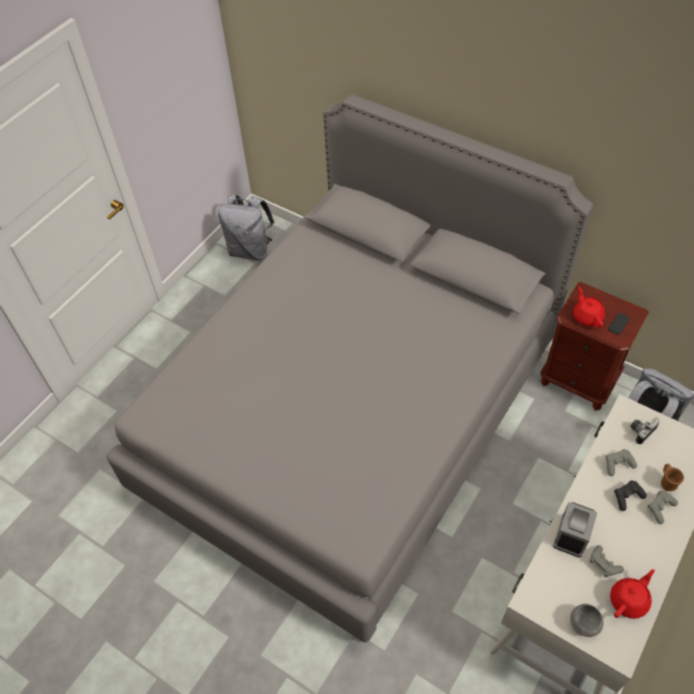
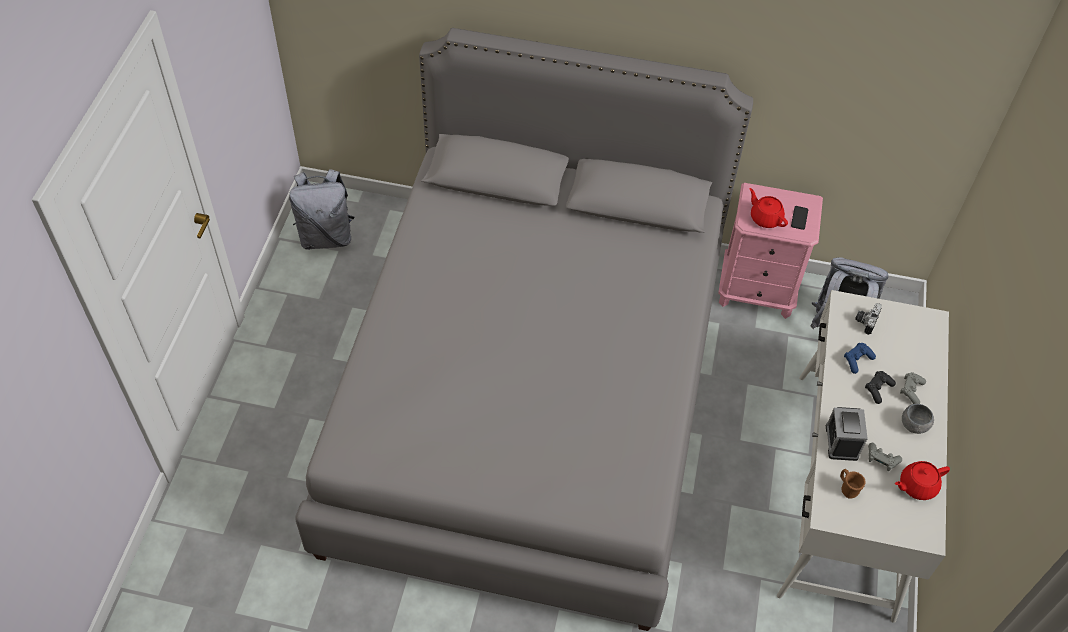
camera: 25 degrees left, 0 degrees up
(578, 380) = (757, 291): brown nightstand -> pink nightstand
(584, 624) = (885, 521): grey bowl -> grey bowl (914, 425)
(618, 464) = (857, 360): grey game controller -> blue game controller
(629, 600) = (916, 486): red teapot -> red teapot turned 135 degrees counterclockwise
(667, 482) = (908, 363): brown mug -> brown mug (847, 488)

